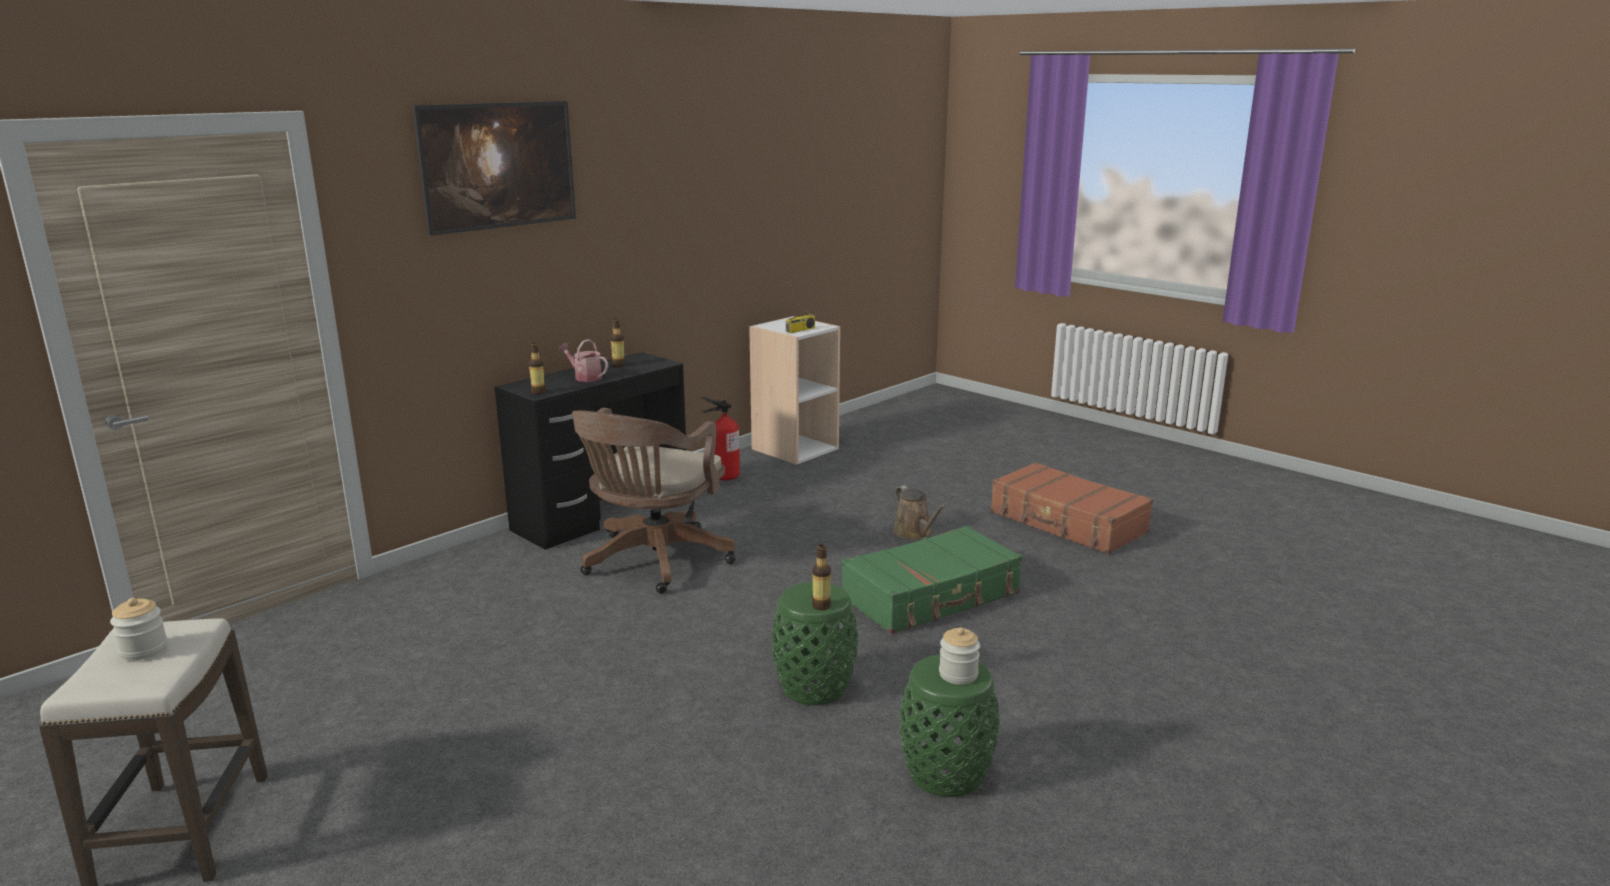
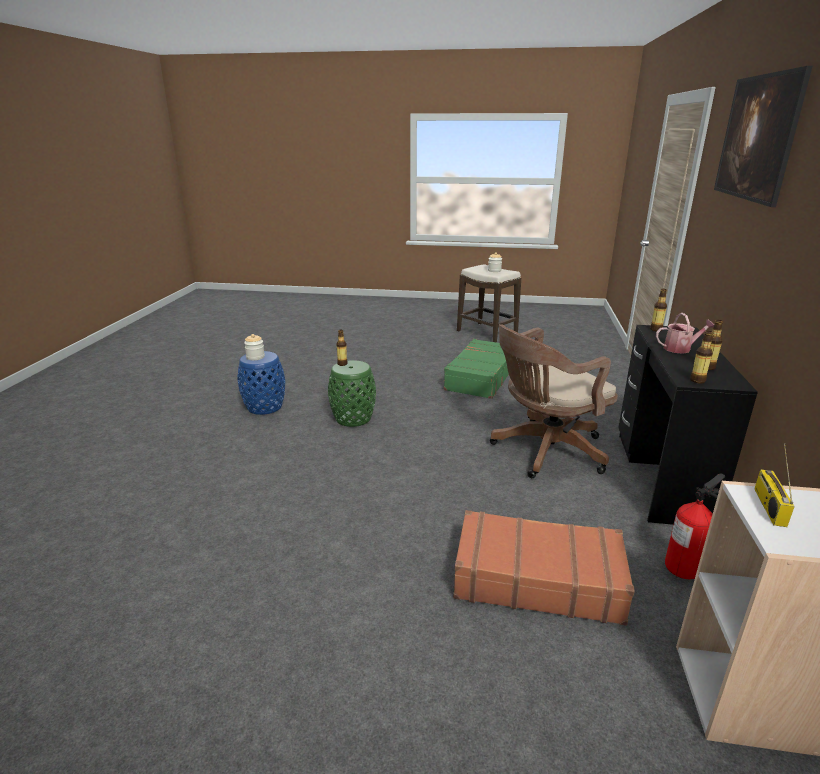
camera: 145 degrees right, 5 degrees up
(653, 562) = (544, 451): brown office chair -> brown office chair turned 105 degrees counterclockwise
(657, 362) = (697, 380): none -> bottle
(915, 533) = (406, 565): brown watering can -> none
(932, 596) = (335, 495): green suitcase -> green suitcase (480, 377)
(946, 774) = (264, 407): green stool -> blue stool
(1067, 523) = (248, 672): brown suitcase -> brown suitcase (537, 579)

